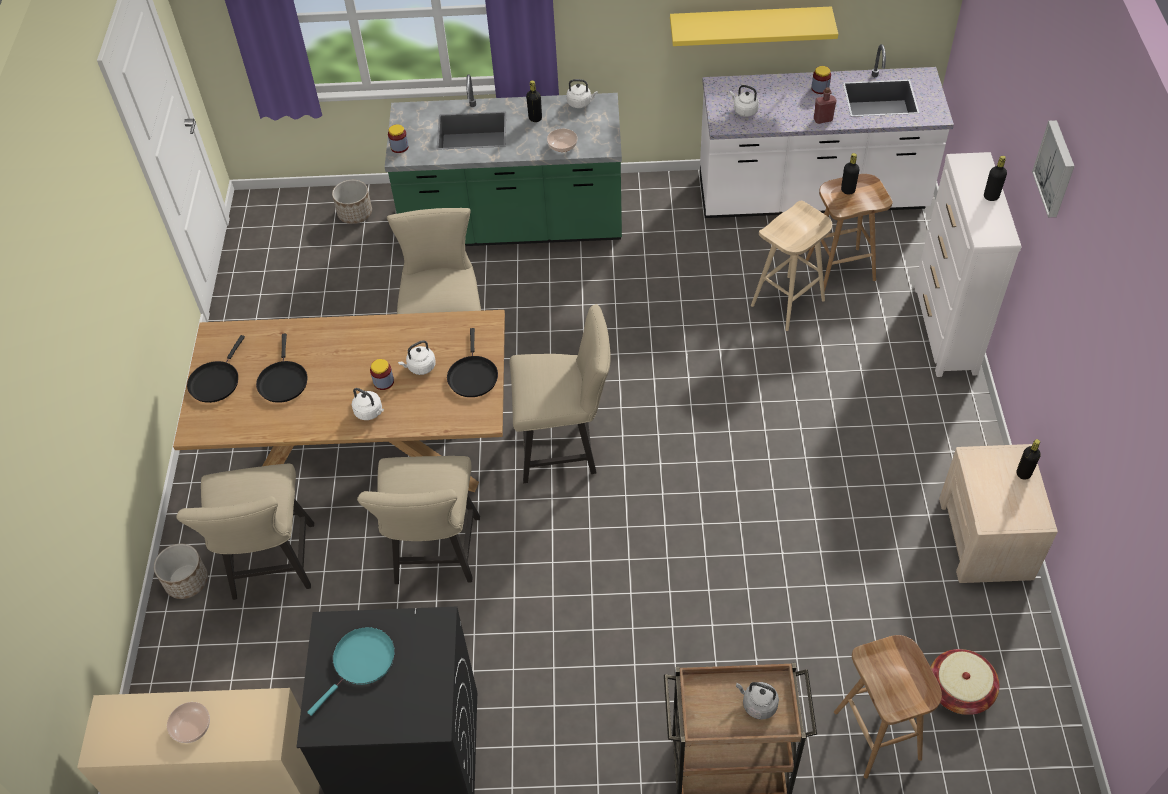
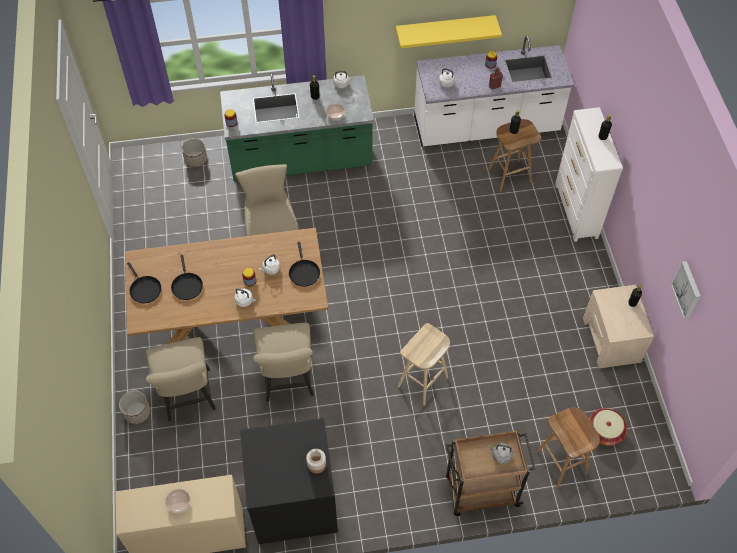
camera: 10 degrees left, 5 degrees up
(216, 381) = (144, 289): black frying pan -> black frying pan turned 45 degrees counterclockwise
(361, 662) = (274, 456): turquoise frying pan -> none
(429, 684) = (316, 464): none -> jar
(565, 446) = (356, 305): beige chair -> none
(787, 303) = (480, 201): beige stool -> beige stool (423, 382)
(1056, 168) = (642, 127): picture -> picture (687, 289)

